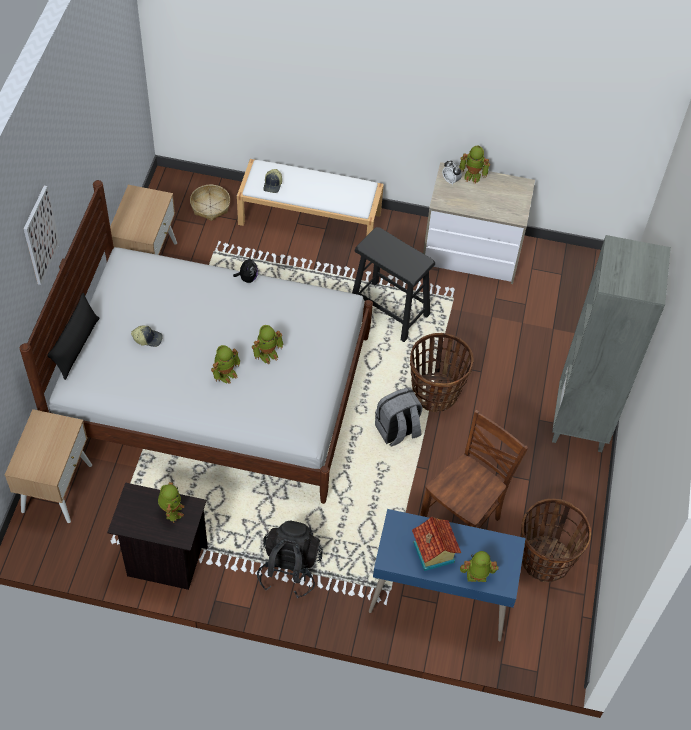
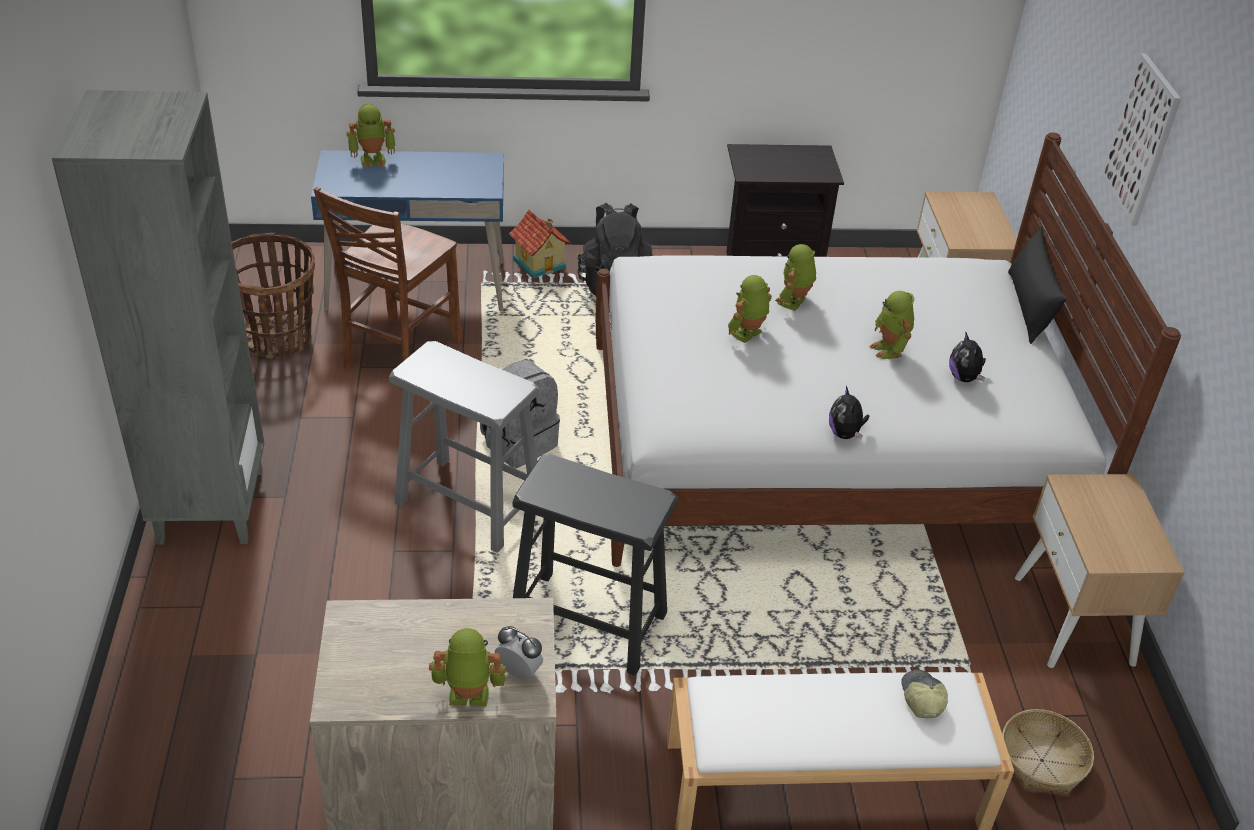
camera: 165 degrees right, 15 degrees down
(148, 338) = (937, 324): cap -> none
(159, 298) = (964, 378): none -> plush toy
(171, 510) = (770, 168): toy robot -> toy robot (889, 349)
(432, 553) = (432, 170): toy house -> toy house (540, 263)
(435, 392) = (470, 504): basket -> grey stool

